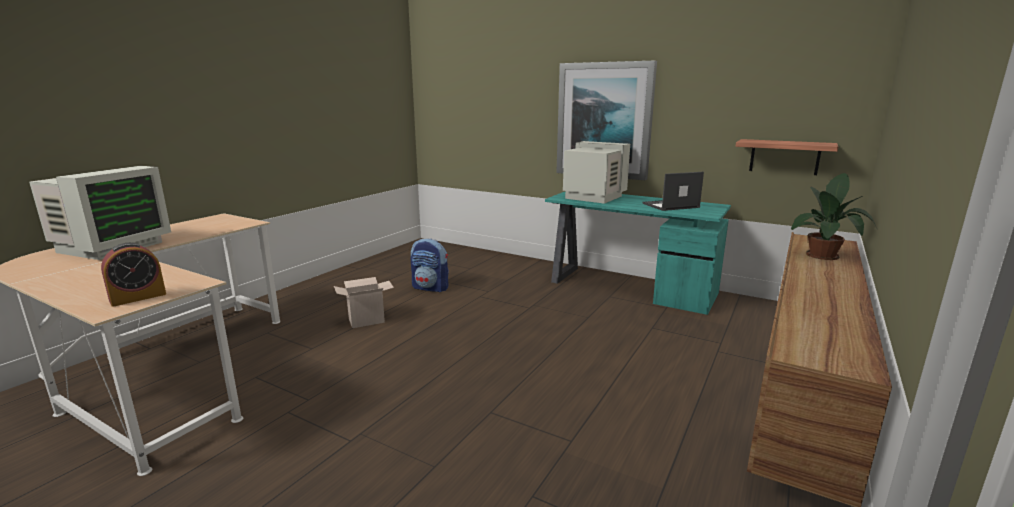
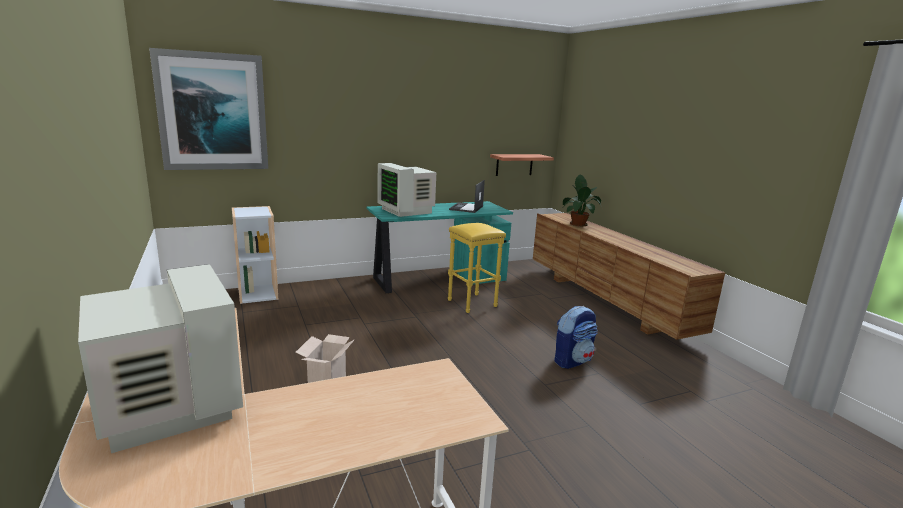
camera: 55 degrees left, 0 degrees up
(138, 297) = (448, 402): alarm clock -> none
(431, 288) = (308, 334): backpack -> backpack (572, 361)
(467, 252) = (258, 293): none -> bookcase
(593, 197) = (407, 211): monitor -> monitor turned 105 degrees counterclockwise
(604, 120) = (392, 143): picture -> picture (213, 112)
(608, 318) = (472, 303): none -> yellow stool

